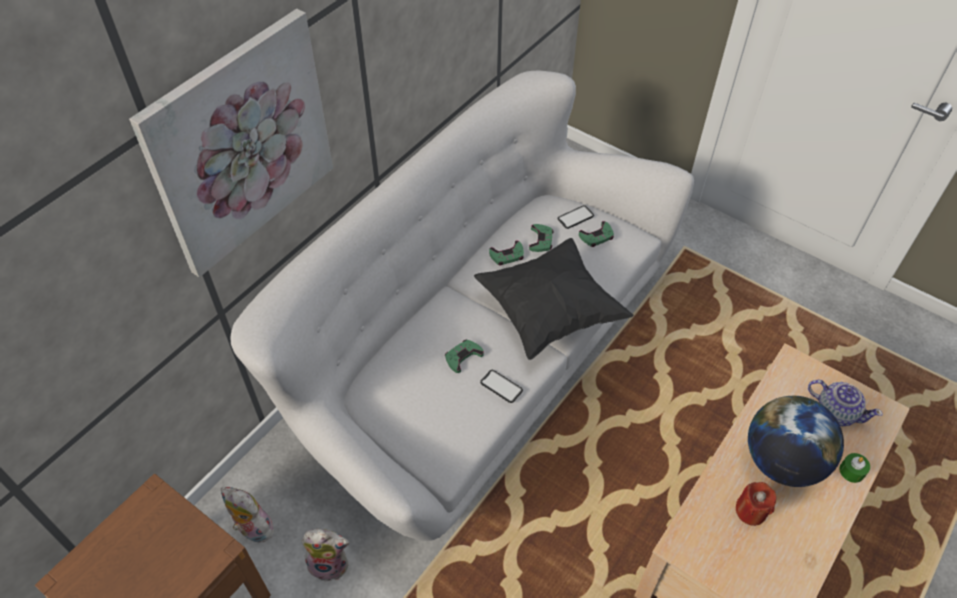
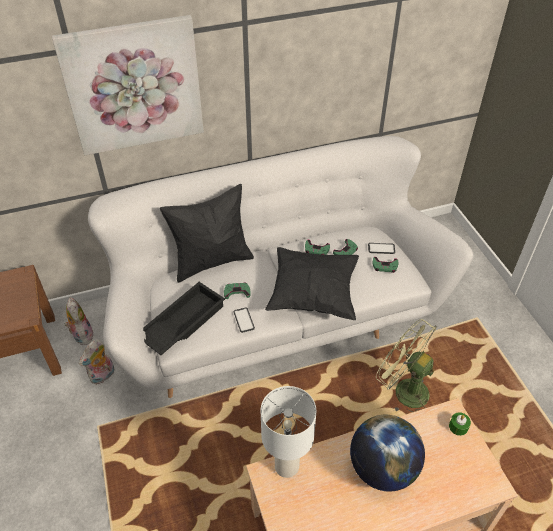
camera: 35 degrees right, 5 degrees down
(330, 563) = (103, 376): plush toy -> plush toy turned 90 degrees clockwise
(396, 335) = (212, 261): none -> black pillow
(431, 432) = (182, 322): none -> black tray
(677, 367) = (404, 390): none -> green fan
(693, 523) = (286, 466): none -> white table lamp
(751, 511) = (331, 484): red candle -> none
(835, 411) = (454, 462): teapot -> none
(851, 471) = (429, 506): green candle -> green candle (458, 427)

